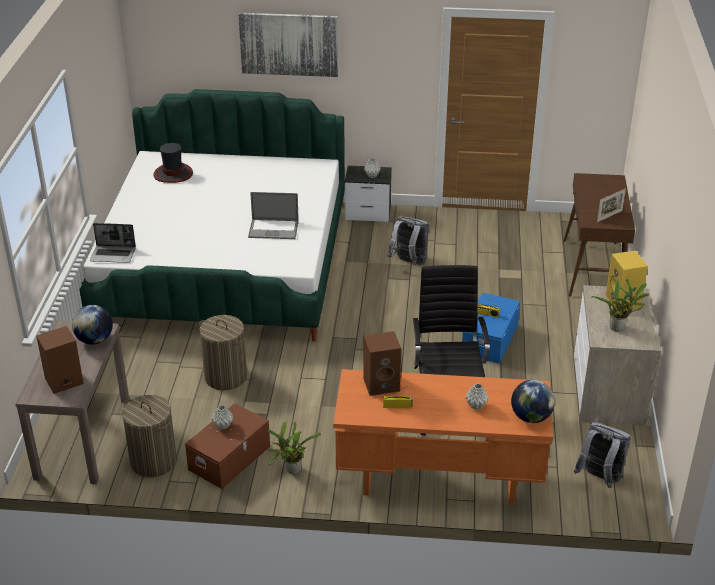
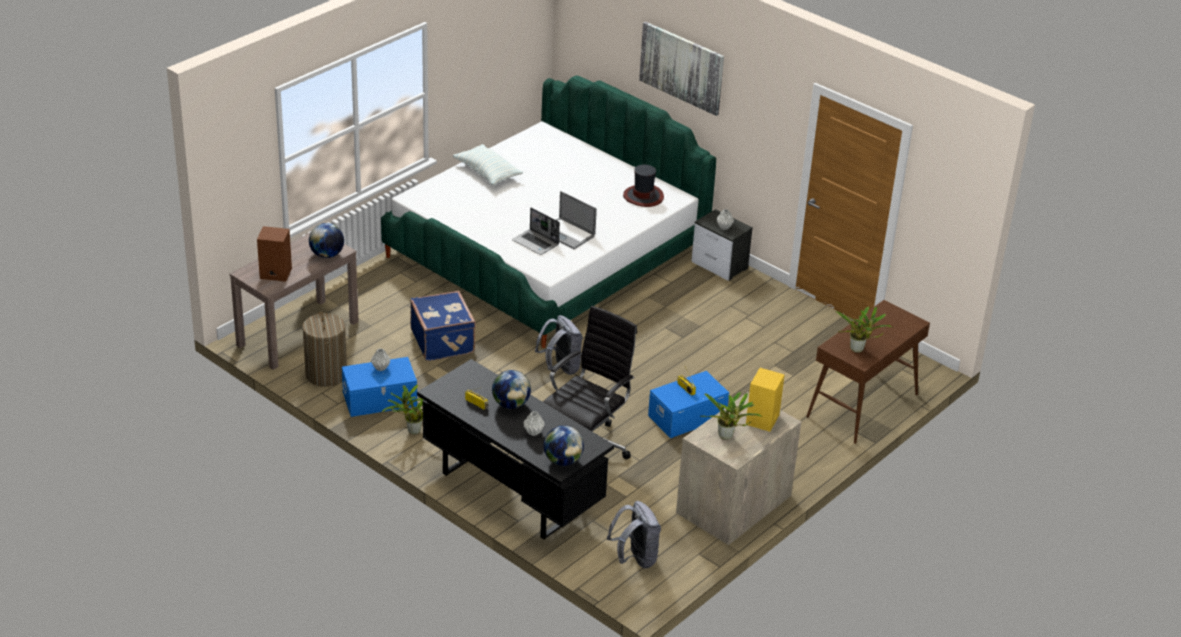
camera: 35 degrees right, 0 degrees up
(113, 255) = (422, 199): laptop -> laptop (536, 243)
(145, 209) = (487, 173): none -> pillow
(173, 174) = (544, 152): hat -> hat (643, 196)
(225, 377) = (443, 341): laundry basket -> blue suitcase
(230, 458) = (380, 399): brown storage box -> blue storage box
(382, 384) = (486, 383): brown speaker -> none
(409, 263) = (700, 323): grey backpack -> grey backpack (560, 368)
(426, 391) = (511, 404): none -> globe
(438, 478) = (511, 492): orange desk -> black desk
(609, 216) = (858, 350): picture frame -> potted plant

